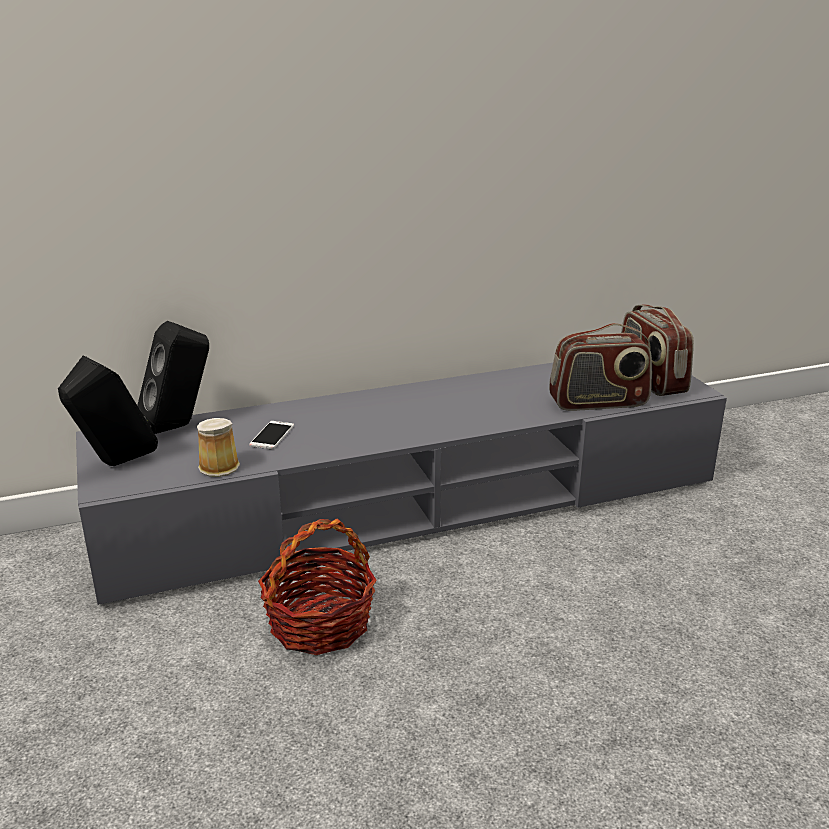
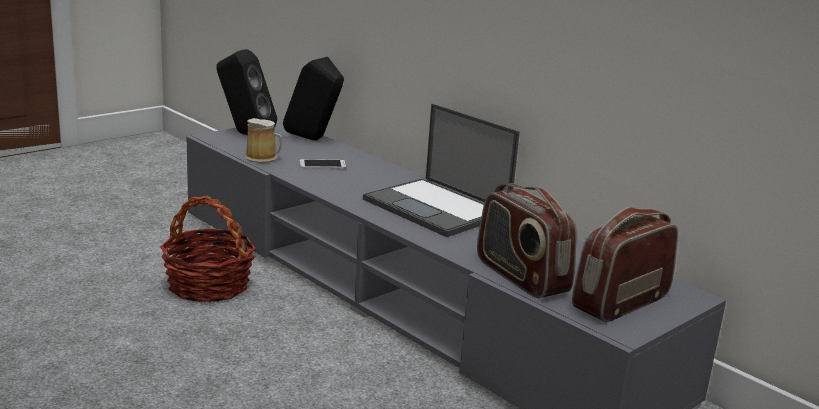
camera: 65 degrees right, 5 degrees down
(434, 403) = (438, 208): none -> laptop

